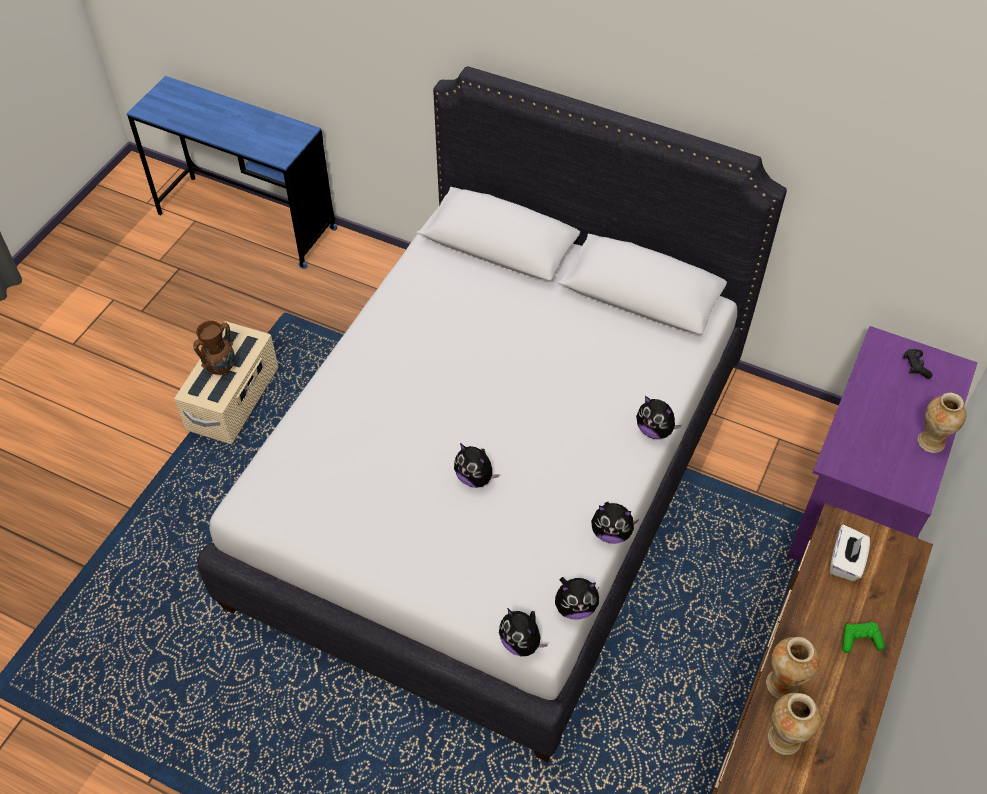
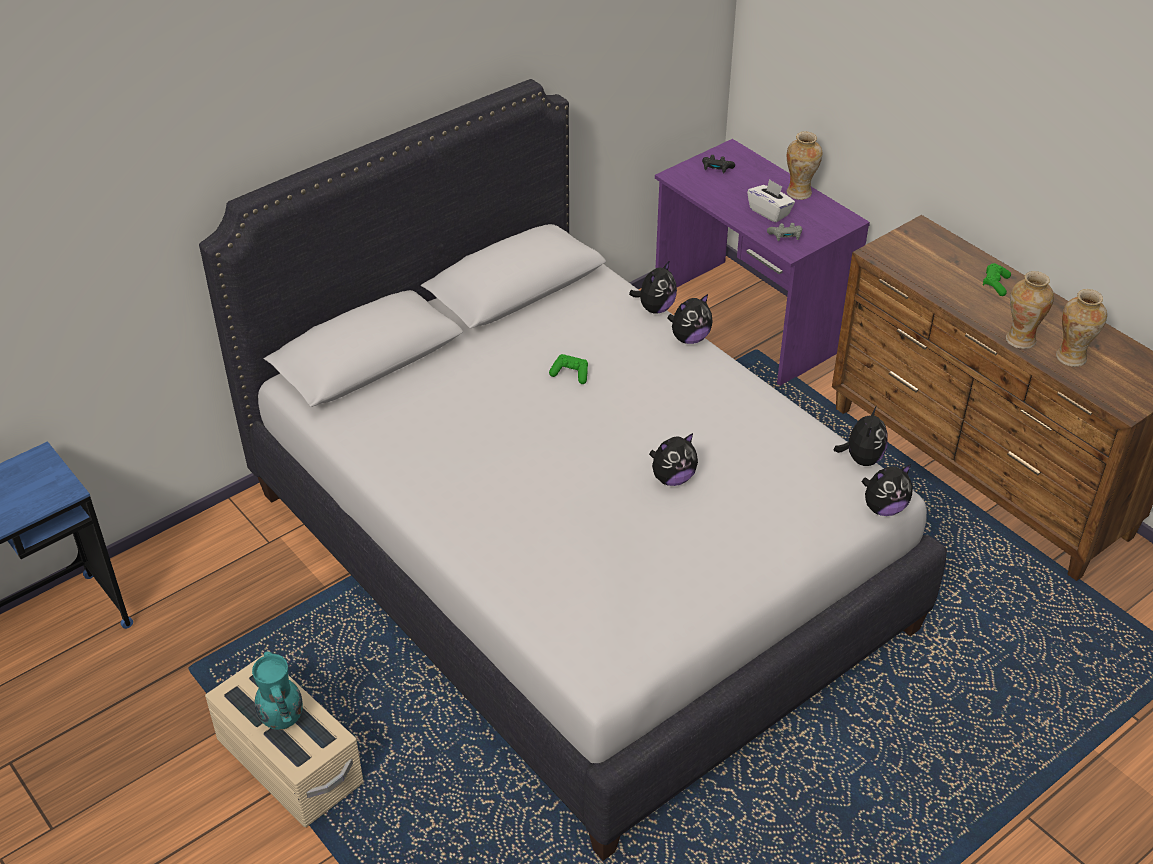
camera: 65 degrees left, 10 degrees down
(220, 368) = (282, 720): brown vase -> turquoise vase
(558, 368) = (570, 374): none -> green game controller
(611, 533) = (790, 407): plush toy -> plush toy (655, 308)
(845, 562) = (917, 263): white tissue box -> white tissue box (769, 212)
(850, 453) = (785, 237): none -> grey game controller

